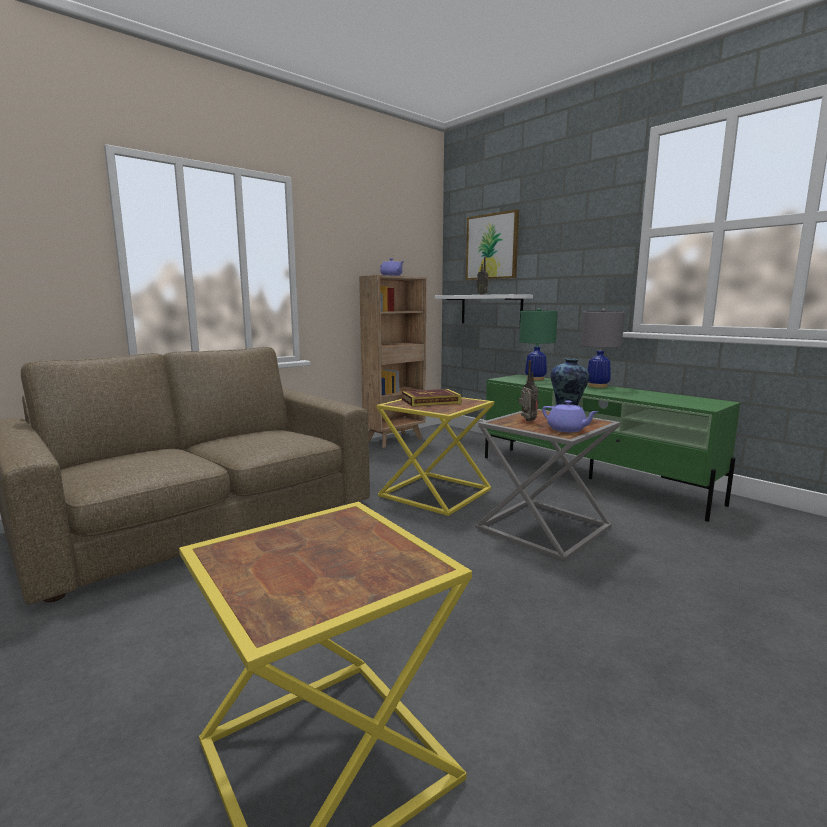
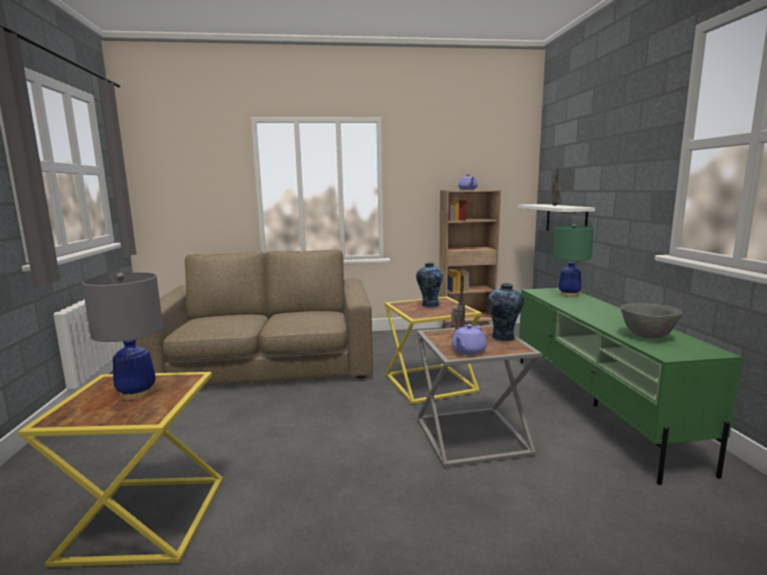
camera: 35 degrees right, 0 degrees up
(430, 401) = (429, 305): book -> vase
(492, 246) = (569, 158): picture -> none
(567, 430) = (468, 351): purple teapot -> purple teapot turned 45 degrees clockwise
(597, 386) = (613, 311): grey table lamp -> grey table lamp (136, 393)
(663, 398) = (647, 336): none -> grey bowl

